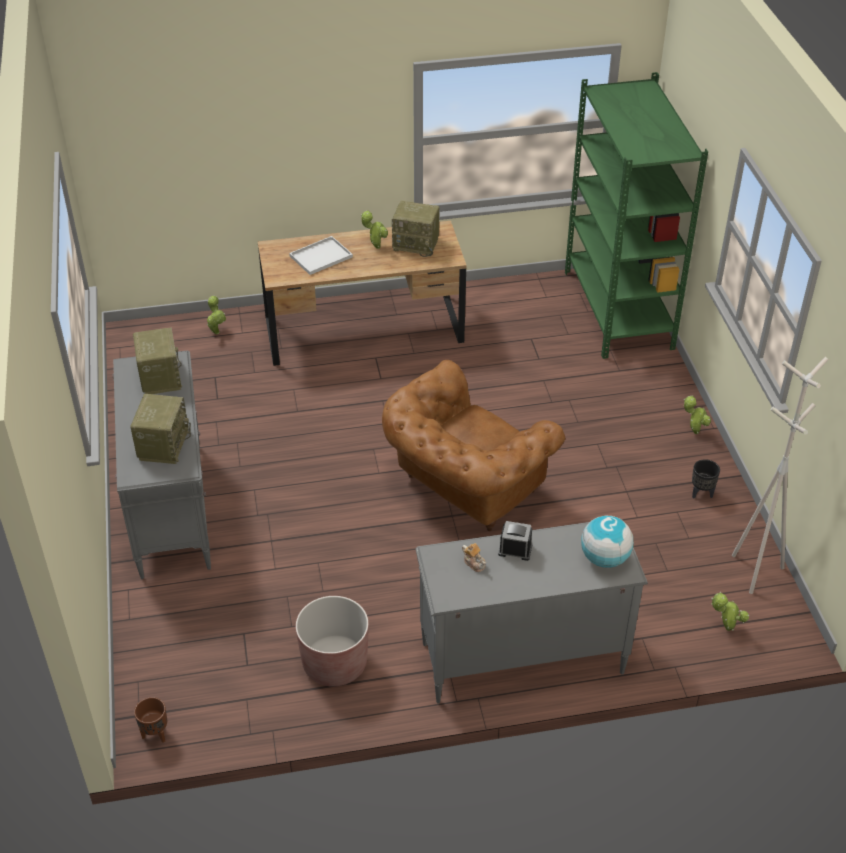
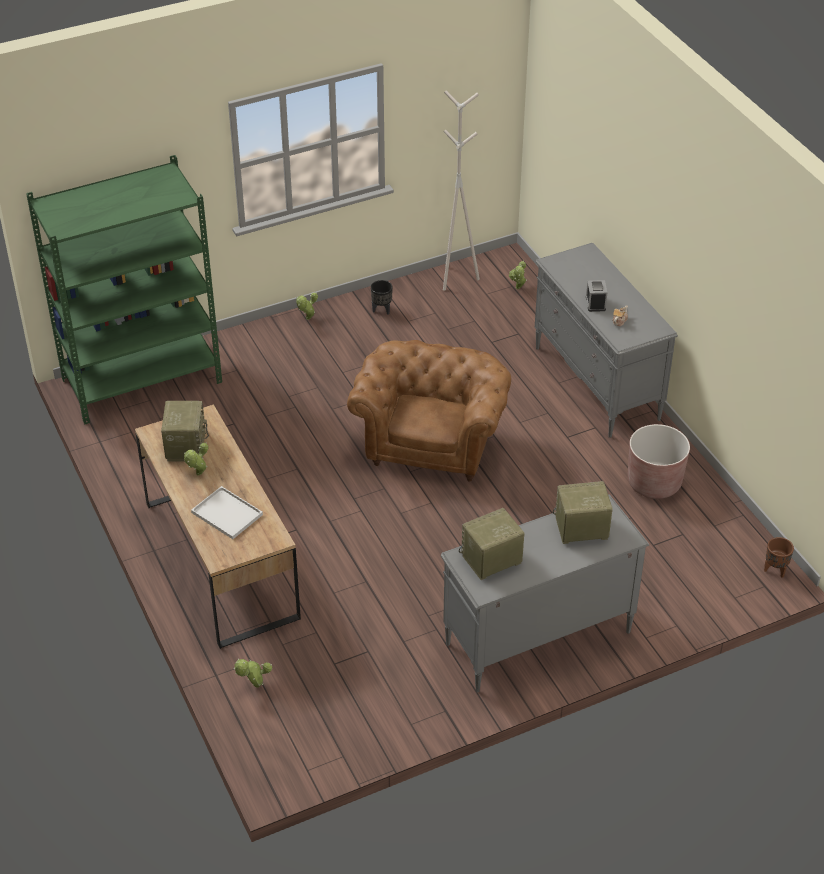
camera: 105 degrees left, 0 degrees up
(464, 490) = (431, 443): brown armchair -> brown armchair turned 105 degrees counterclockwise
(604, 558) = (581, 261): globe -> none

